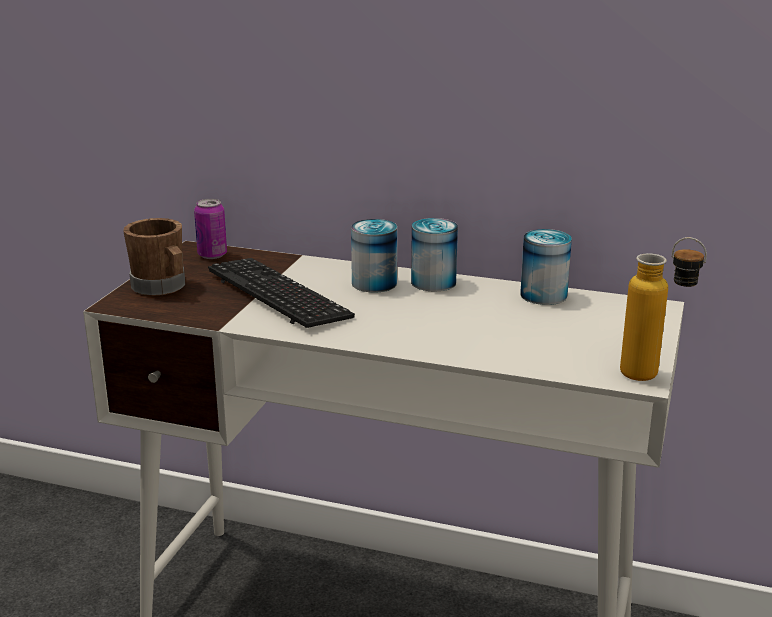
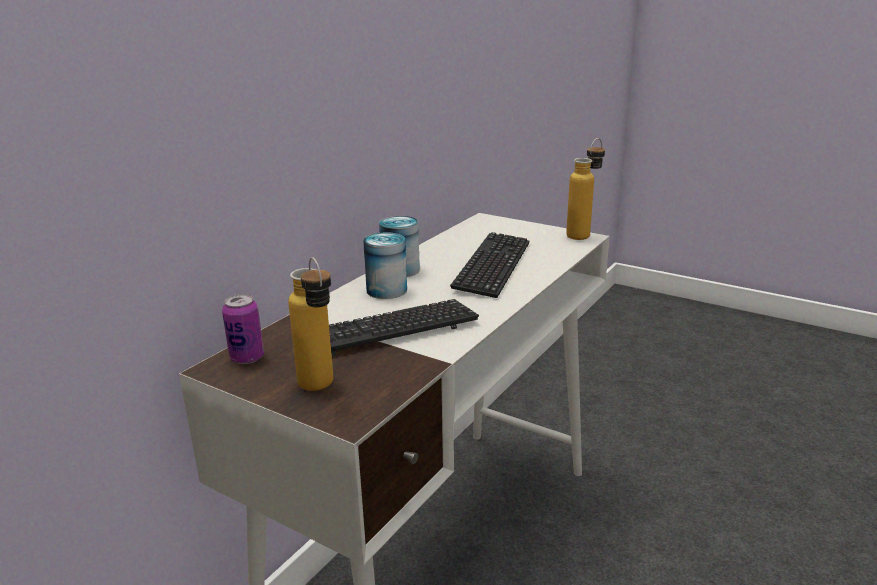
camera: 75 degrees left, 0 degrees up
(162, 287) = (321, 390): brown mug -> bottle
(476, 327) = (493, 266): none -> keyboard
(543, 295) = (448, 242): can -> none

